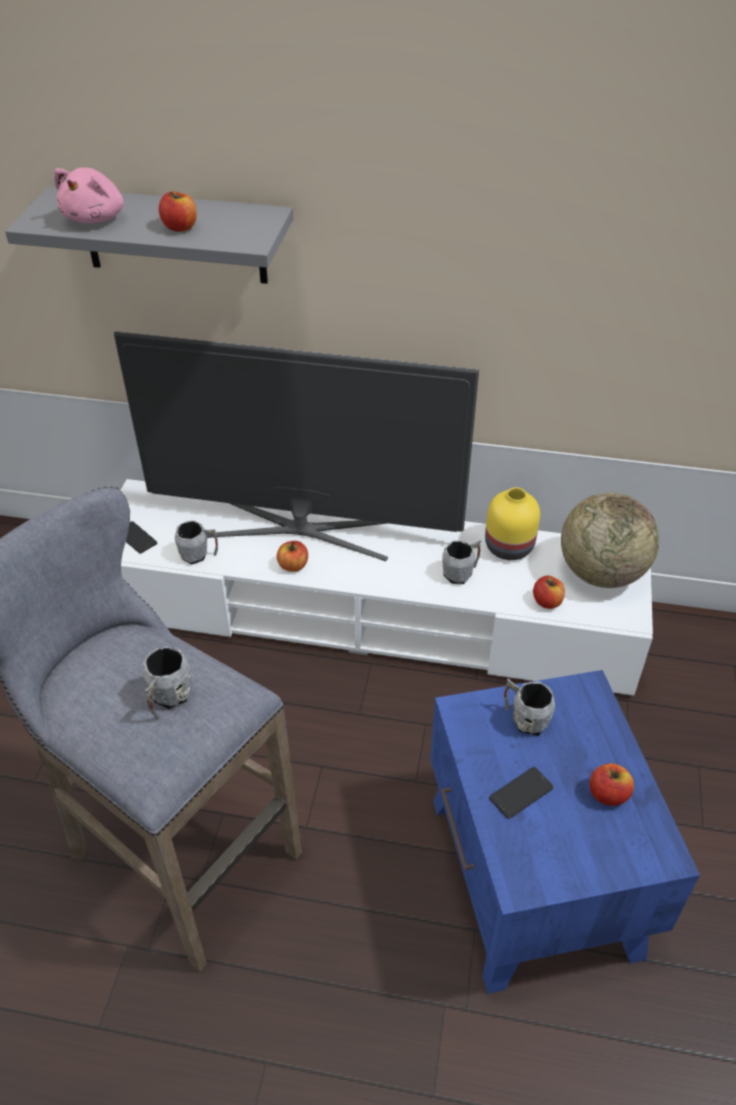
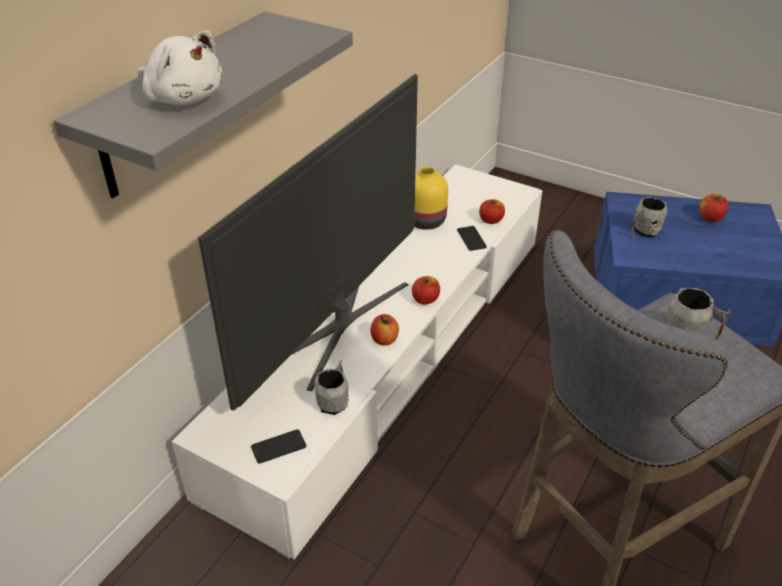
camera: 70 degrees left, 5 degrees down
(96, 218) = (183, 98): pink plush toy -> white plush toy
(180, 227) = (257, 59): apple -> apple (425, 299)
(461, 573) = (442, 250): grey mug -> none
(521, 793) = (706, 250): phone -> phone (471, 238)
(601, 573) = (473, 190): globe -> none

